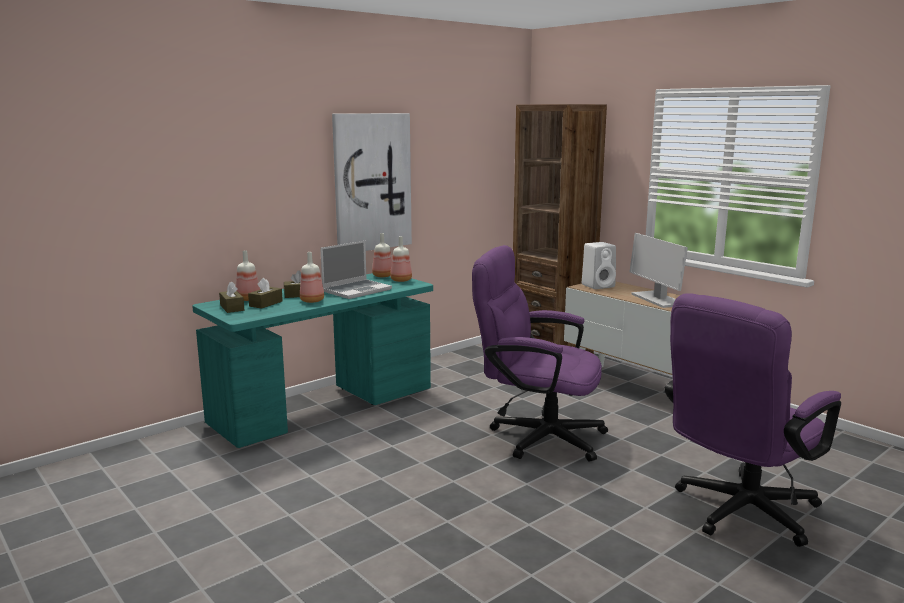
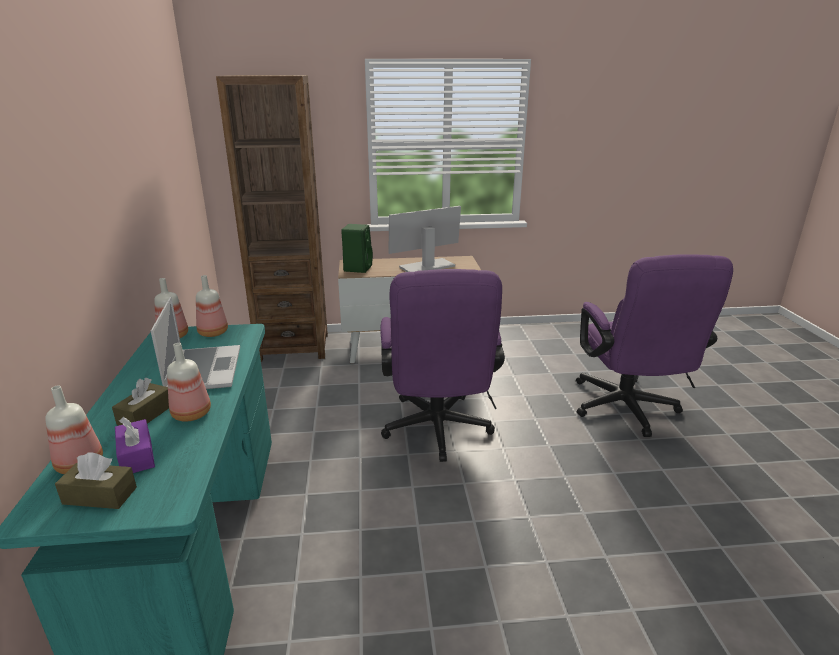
camera: 55 degrees left, 10 degrees up
(266, 304) = (137, 456): brown tissue box -> purple tissue box
(372, 182) = (110, 207): picture -> none
(536, 436) = (437, 432): purple office chair -> purple office chair turned 60 degrees counterclockwise
(598, 286) = (358, 268): white speaker -> green speaker
(657, 299) = (427, 266): monitor -> monitor turned 135 degrees clockwise

